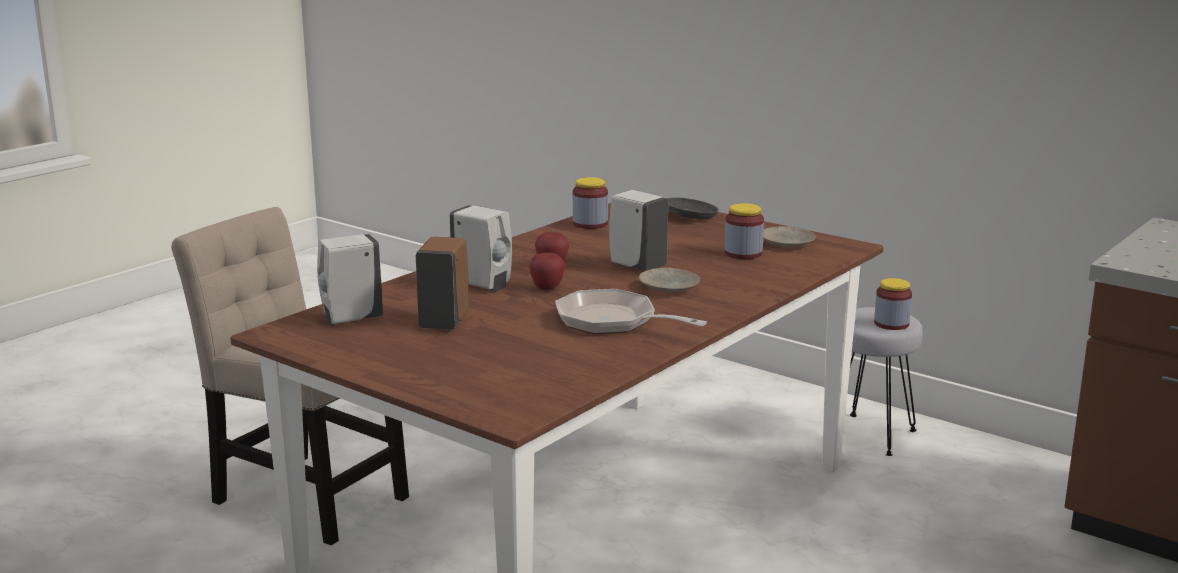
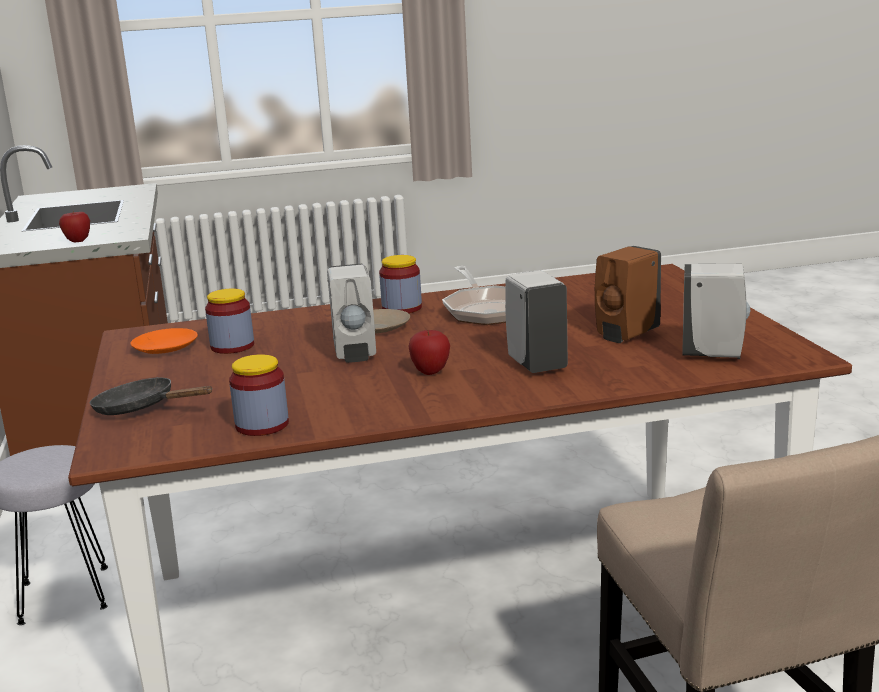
camera: 140 degrees left, 0 degrees up
(547, 288) = (482, 348): apple -> apple (78, 241)
(787, 243) = (164, 348): beige plate -> orange plate
(891, 324) = (49, 453): jar -> jar (402, 308)

